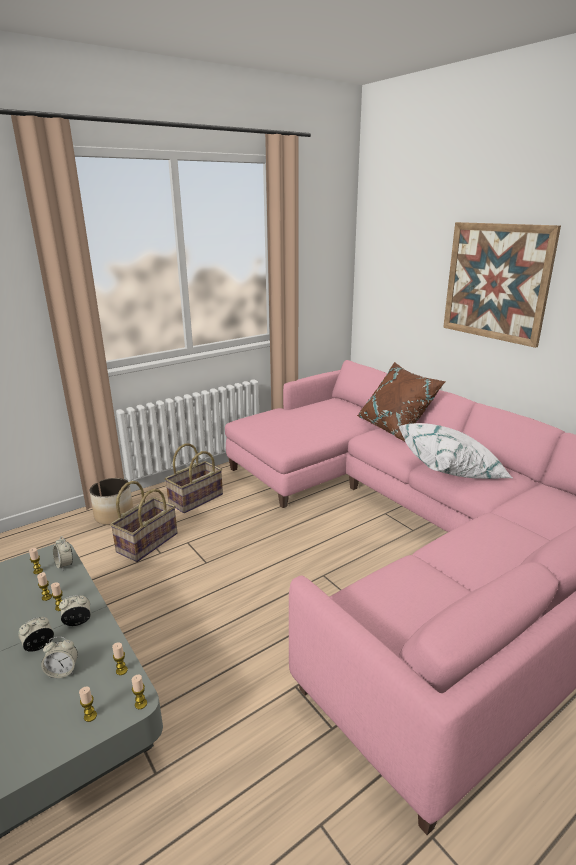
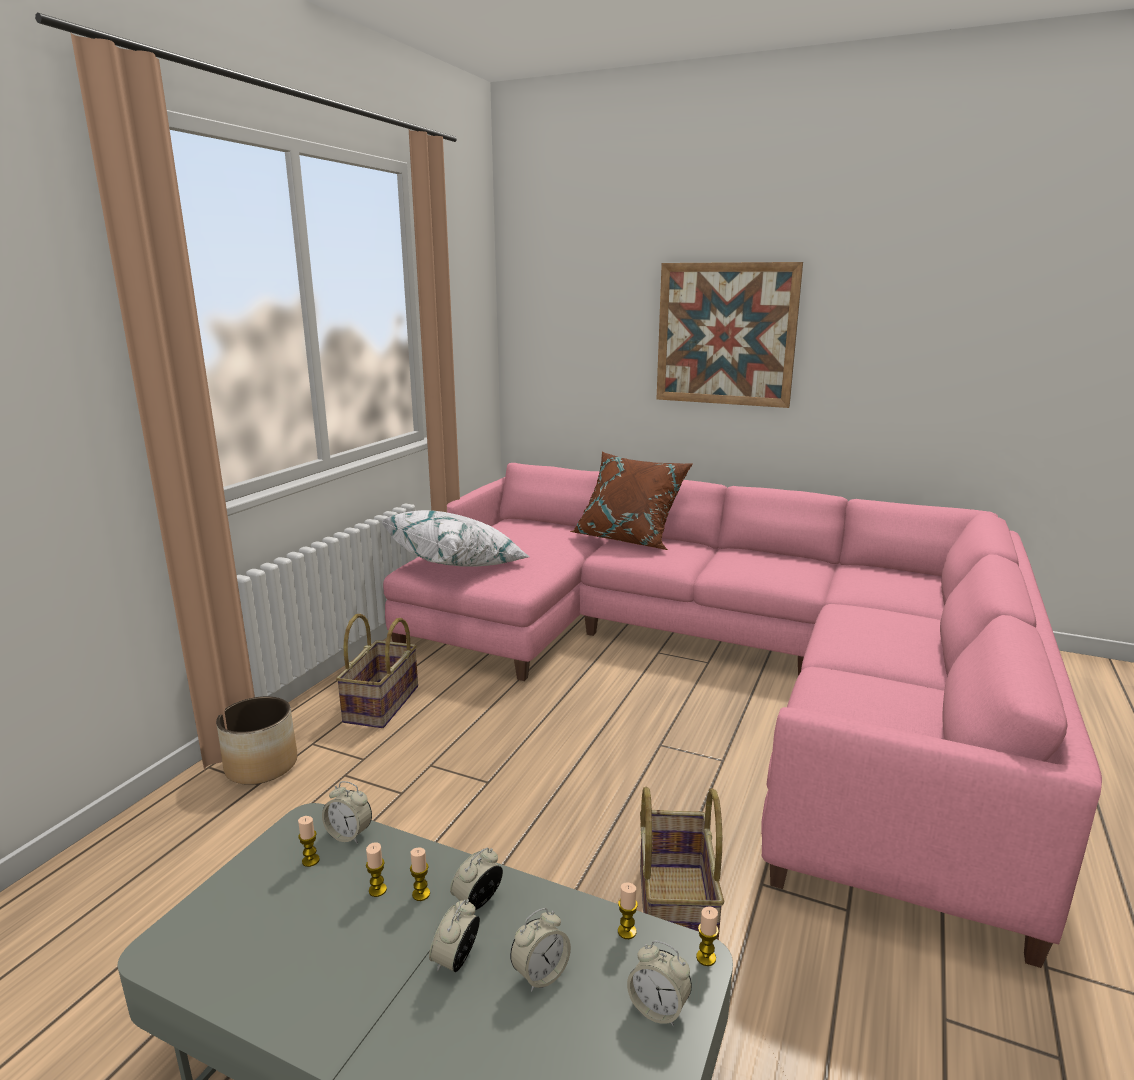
camera: 30 degrees left, 5 degrees down
(90, 716) = (658, 1008): candle -> alarm clock
(147, 542) = (363, 785): basket -> basket (673, 911)
(451, 469) = (746, 569): white pillow -> white pillow (458, 564)

